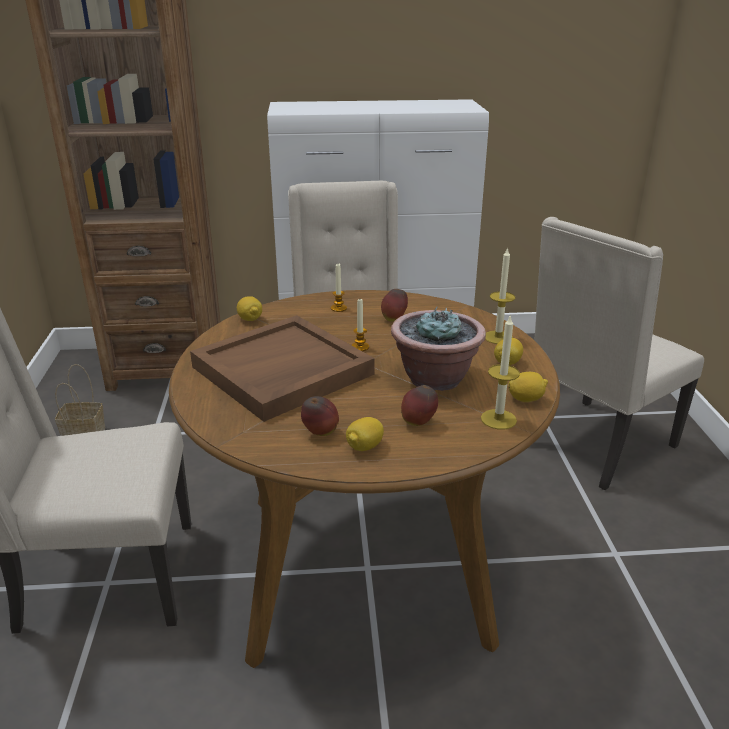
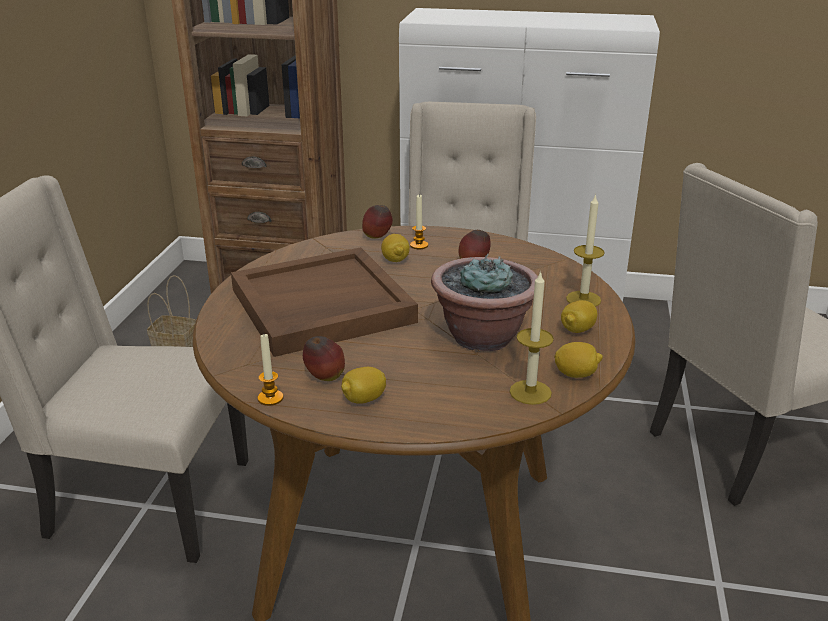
camera: 15 degrees right, 0 degrees up
(250, 319) = (318, 246): lemon -> lemon (395, 260)
(360, 347) = (418, 291): candle -> candle (270, 398)
(418, 423) = (437, 383): apple -> apple (377, 237)

